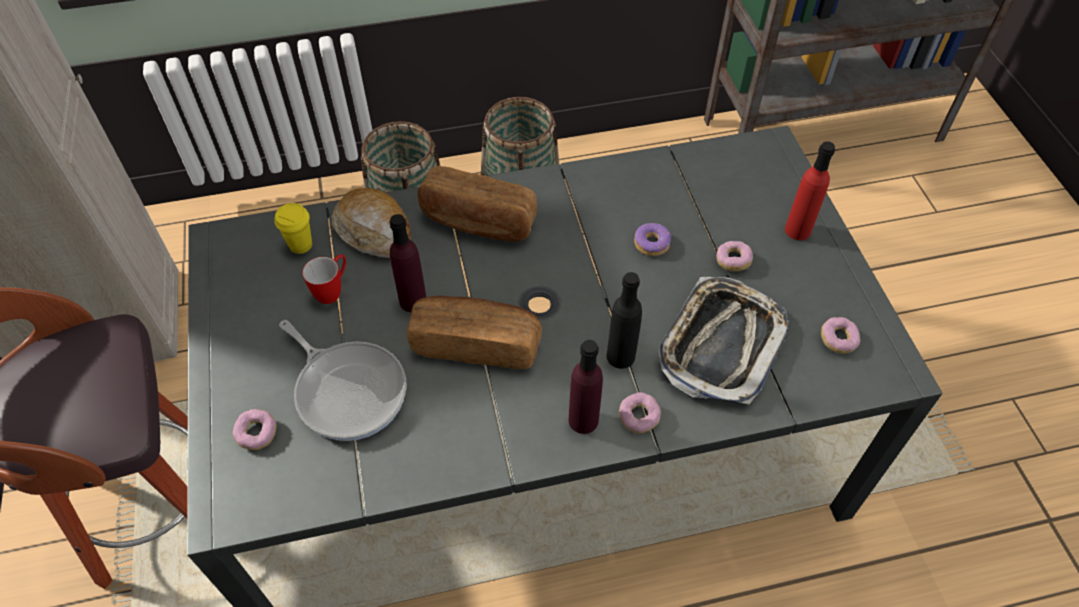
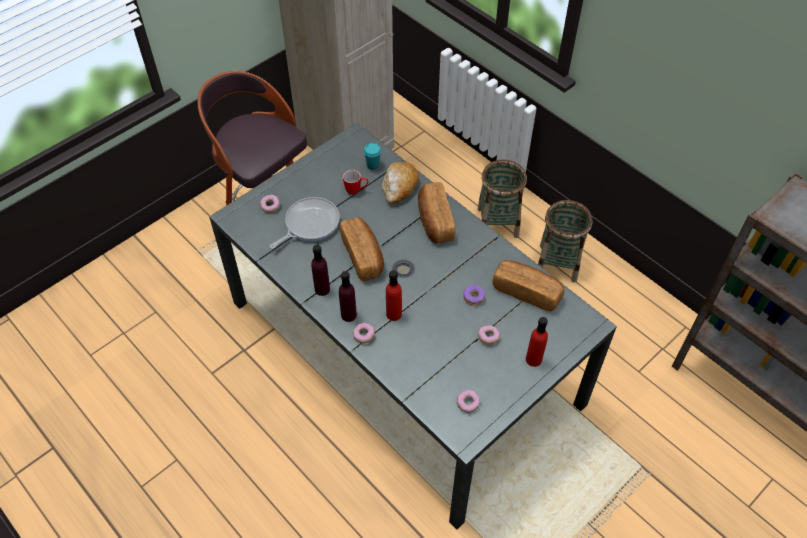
camera: 60 degrees right, 0 degrees up
(300, 245) = (372, 165): yellow cup -> turquoise cup
(348, 390) = (309, 224): frying pan -> frying pan turned 150 degrees counterclockwise
(413, 301) = (370, 221): purple bottle -> purple bottle (322, 289)
(620, 356) = (394, 314): black bottle -> red bottle
(678, 182) = (527, 291): none -> bread
(721, 344) = (429, 352): tray -> none

